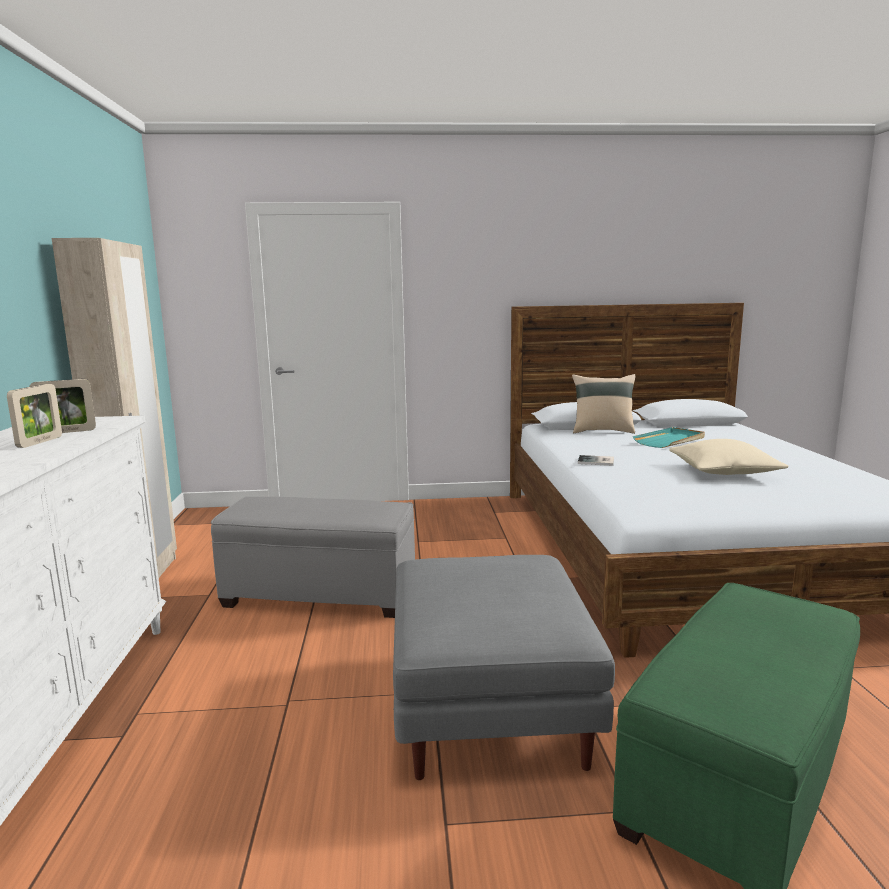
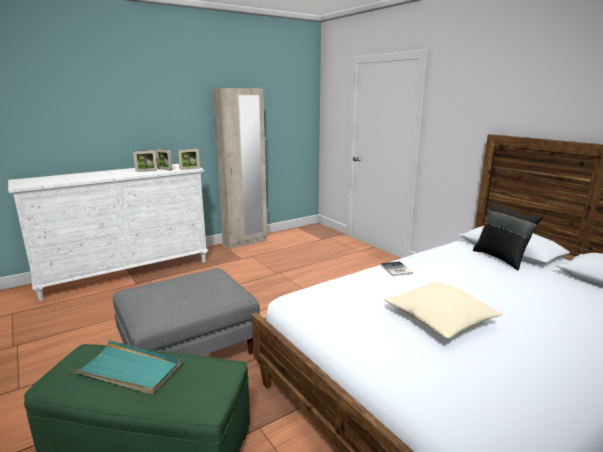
camera: 60 degrees right, 5 degrees up
(120, 420) = (189, 169): none -> picture frame
(320, 594) = (262, 278): grey ottoman -> none
(602, 431) = (501, 258): beige pillow -> black pillow
(670, 440) = (517, 286): turquoise tray -> turquoise tray (129, 370)

